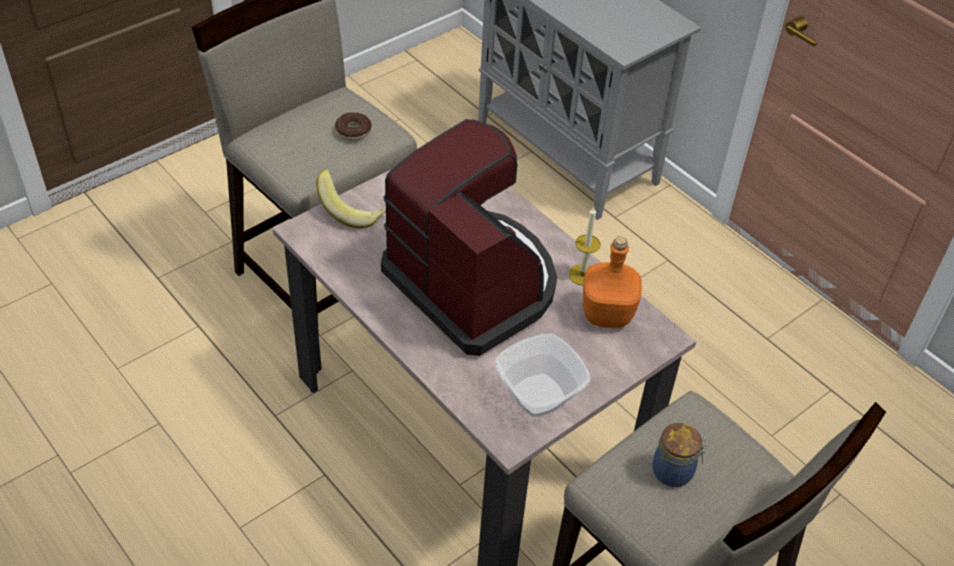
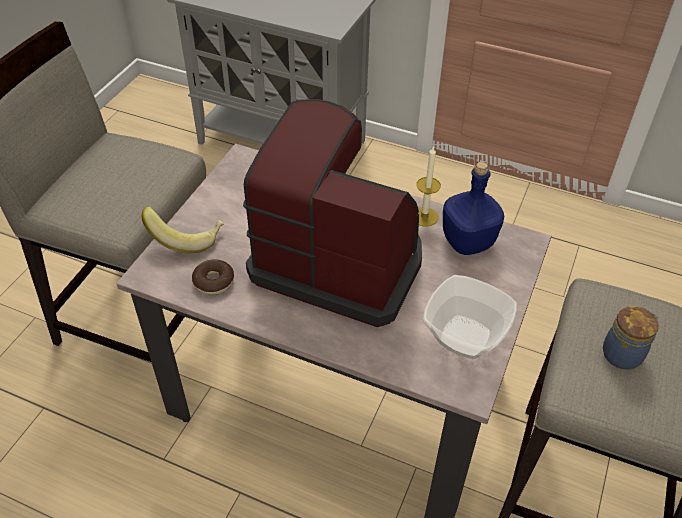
camera: 25 degrees left, 0 degrees up
(353, 131) = (141, 167): donut -> donut (214, 281)
(608, 314) = (468, 241): orange bottle -> blue bottle

